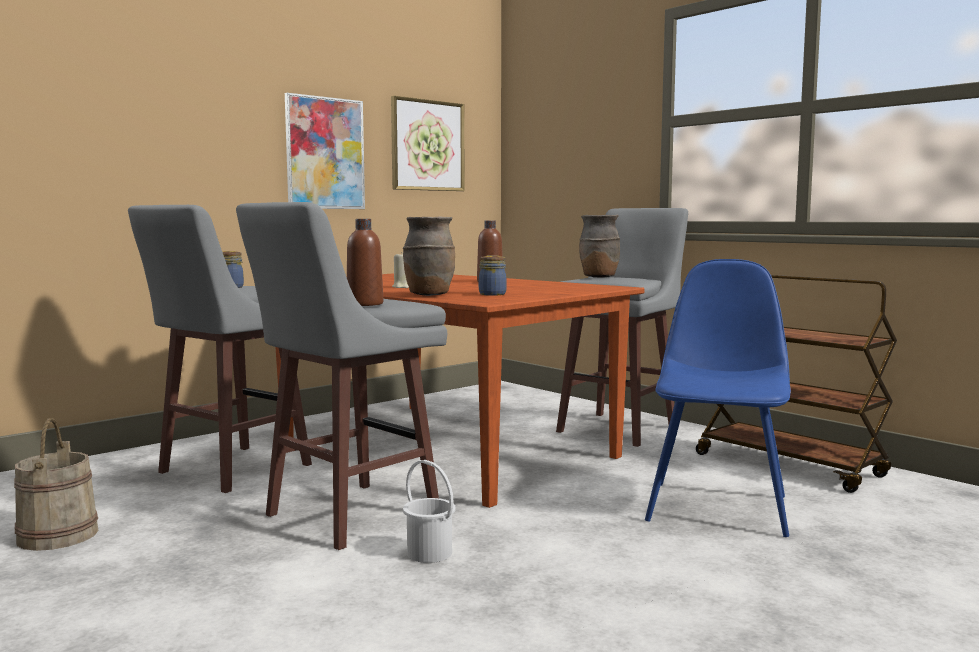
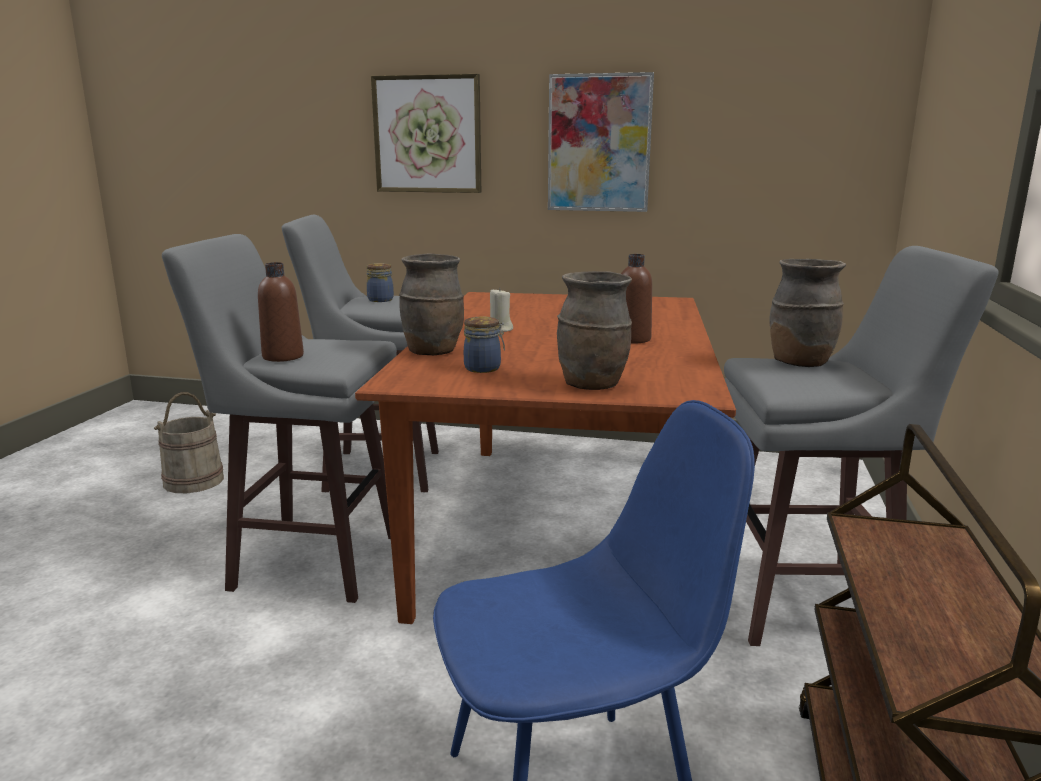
camera: 55 degrees right, 10 degrees up
(427, 145) = (761, 123): picture -> picture (427, 134)
(429, 553) = (245, 638): white bucket -> none
(568, 290) = (593, 385): none -> brown vase

